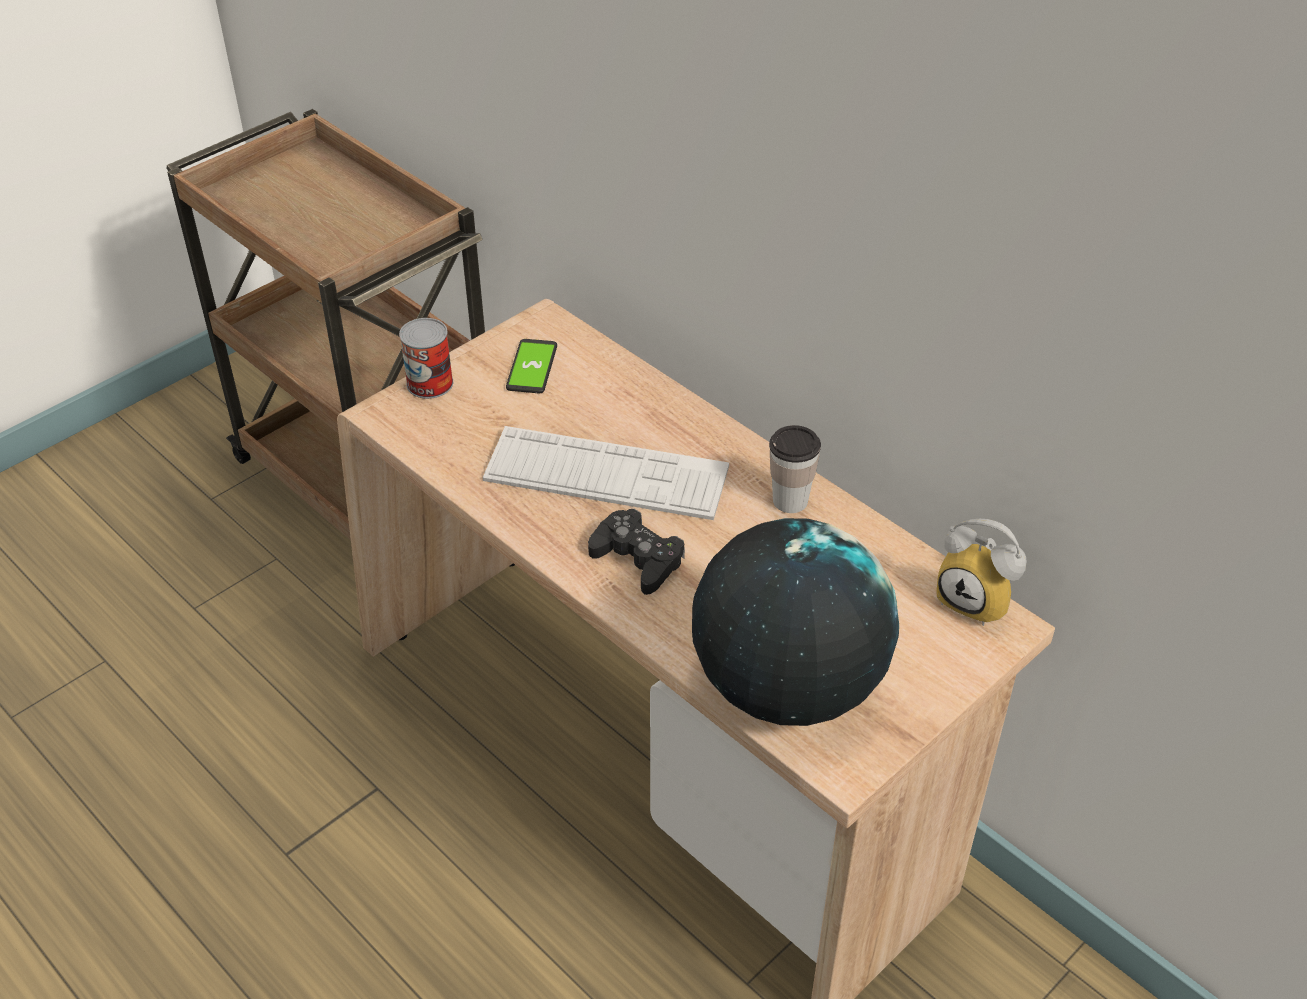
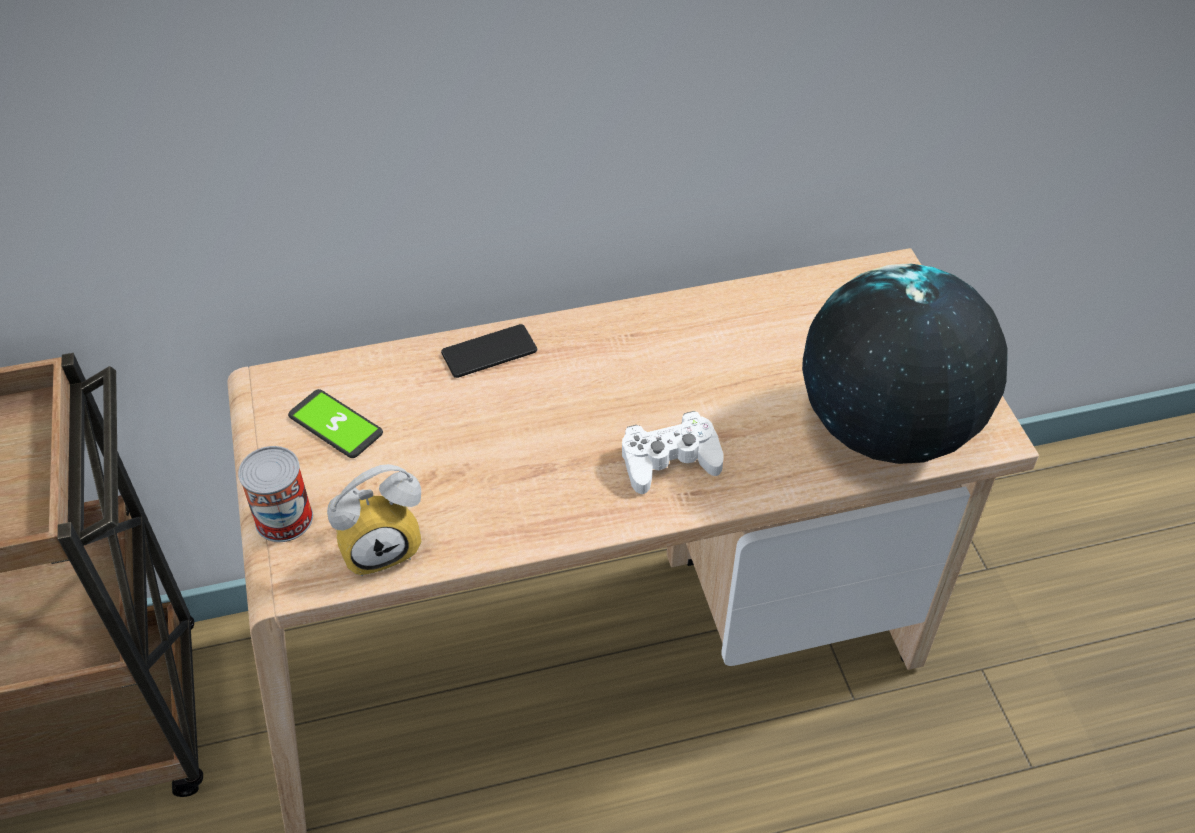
camera: 60 degrees left, 5 degrees up
(606, 475) = (540, 435): keyboard -> none
(638, 559) = (669, 460): black game controller -> white game controller
(669, 411) = (489, 352): none -> phone
(790, 501) = (669, 327): cup -> none
(978, 601) = (859, 273): alarm clock -> alarm clock (382, 544)

